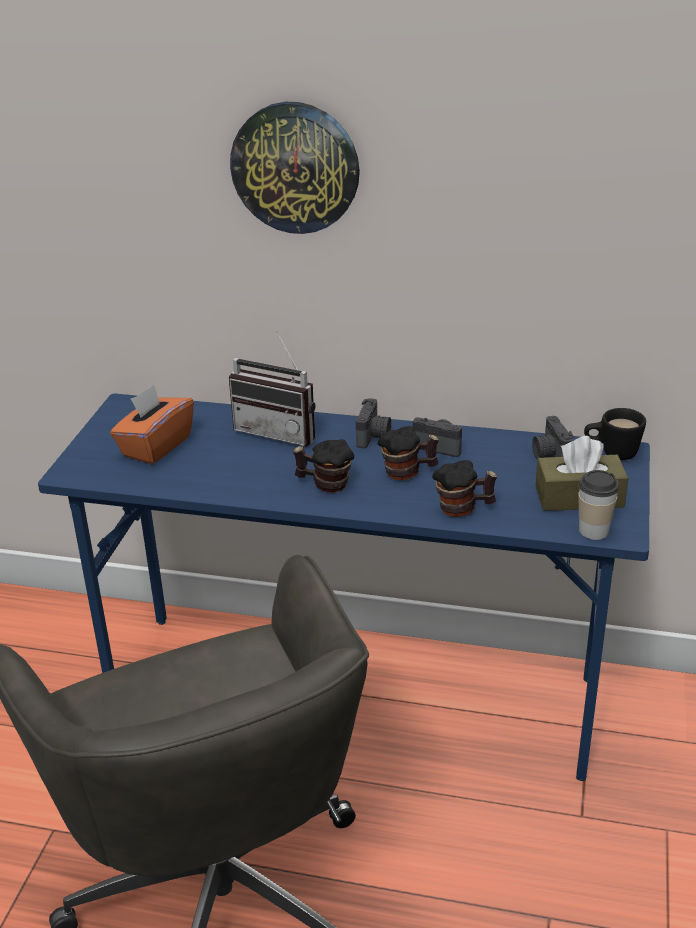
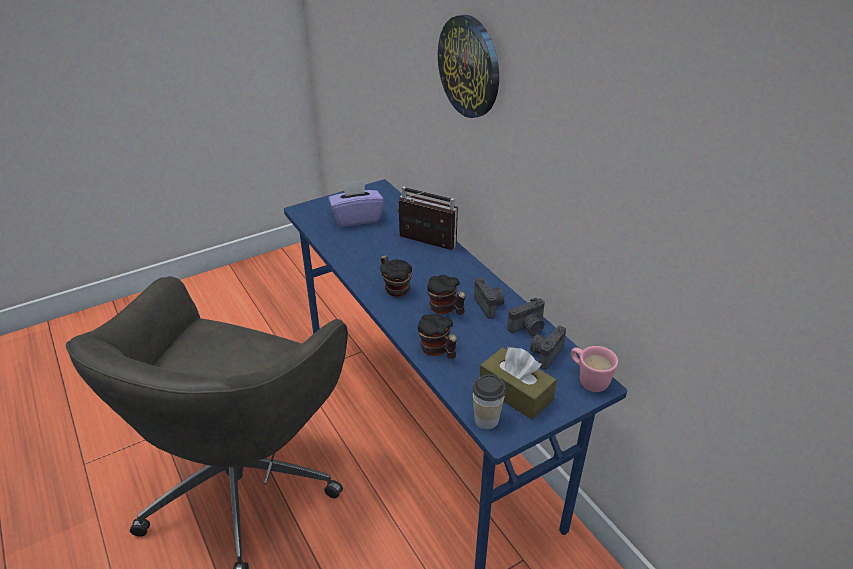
camera: 45 degrees right, 5 degrees up
(155, 446) = (356, 218): orange tissue box -> purple tissue box
(280, 431) = (423, 244): radio -> radio turned 135 degrees clockwise
(374, 436) = (464, 277): camera -> camera (528, 328)
(611, 453) = (588, 379): black mug -> pink mug

